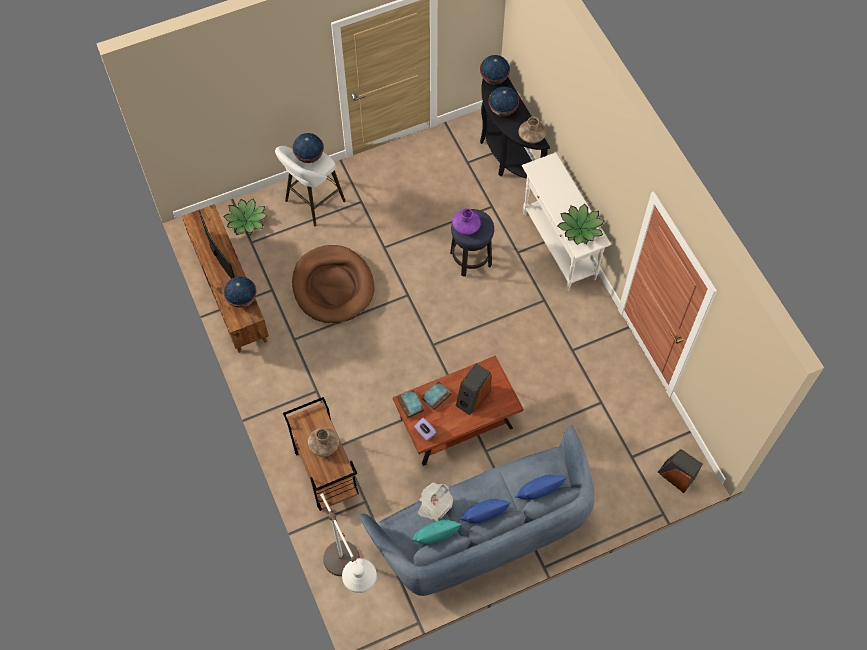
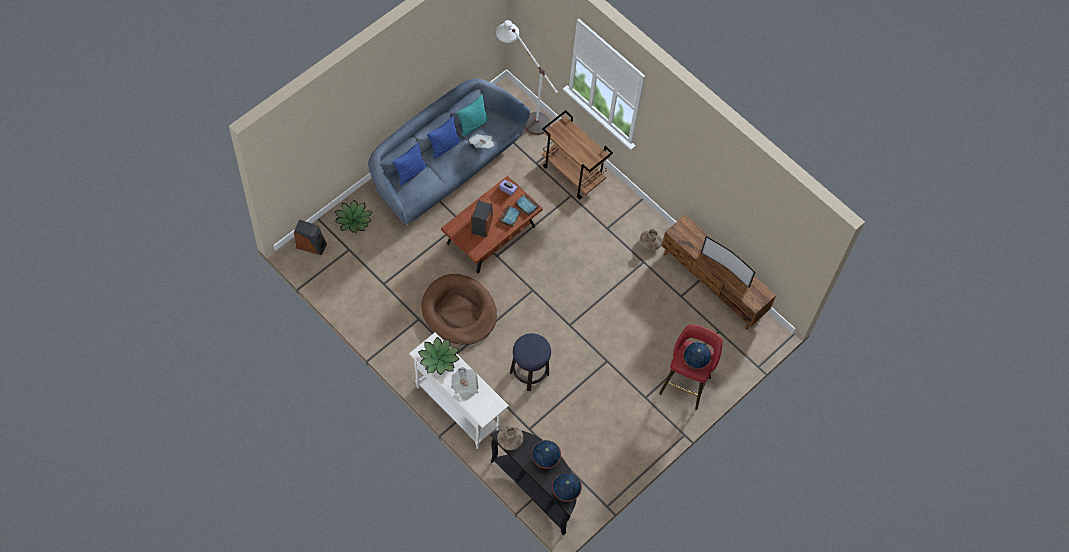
camera: 155 degrees right, 0 degrees up
(242, 299) = (690, 241): globe -> none
(246, 220) = (733, 349): potted plant -> potted plant (353, 220)
(312, 203) = (686, 383): white stool -> red stool
(324, 445) = (574, 144): brown vase -> brown vase (650, 243)
(333, 286) = (633, 314): brown dog bed -> brown dog bed (459, 311)
(466, 226) = (537, 346): purple vase -> none
(561, 193) = (464, 387): none -> newspaper

